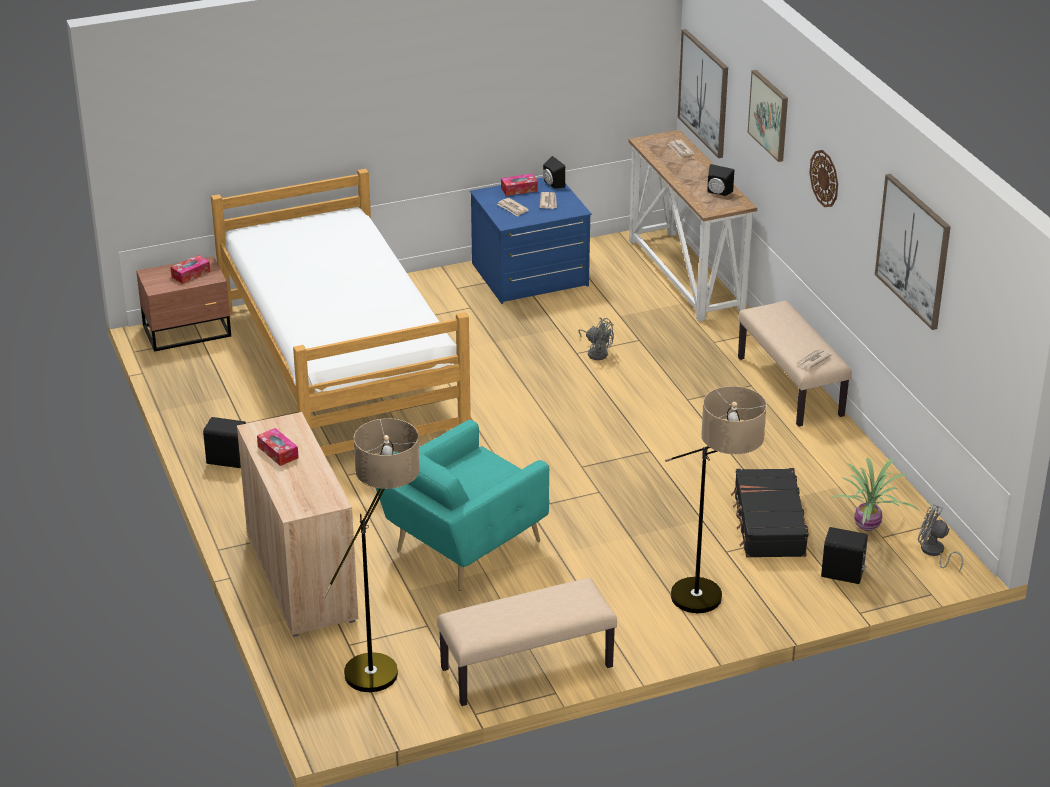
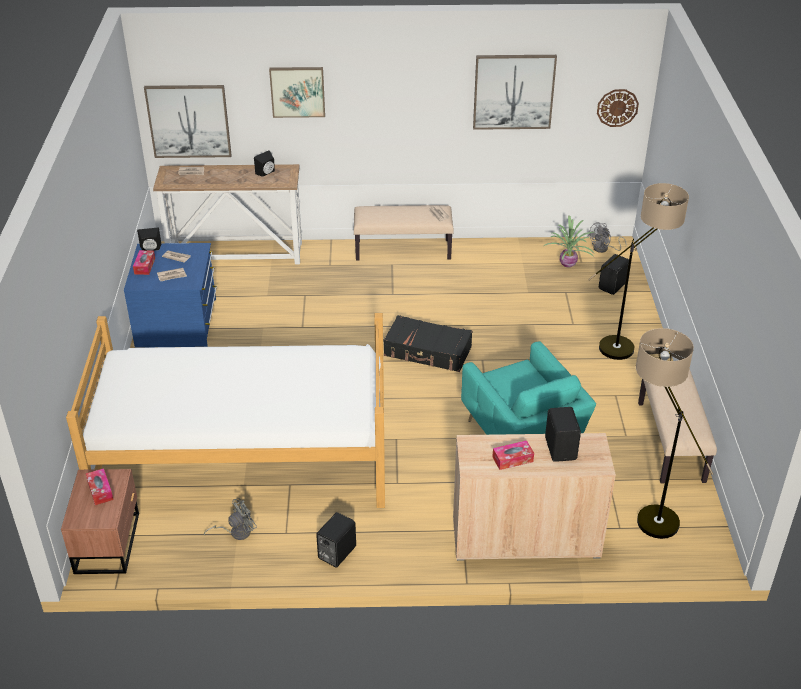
camera: 70 degrees left, 5 degrees up
(310, 481) = (561, 448): none -> black speaker
(596, 352) = (308, 318): grey fan -> grey fan (236, 532)
(768, 524) = (550, 299): black suitcase -> black suitcase (427, 352)
(824, 178) = (388, 99): wall clock -> wall clock (617, 107)

